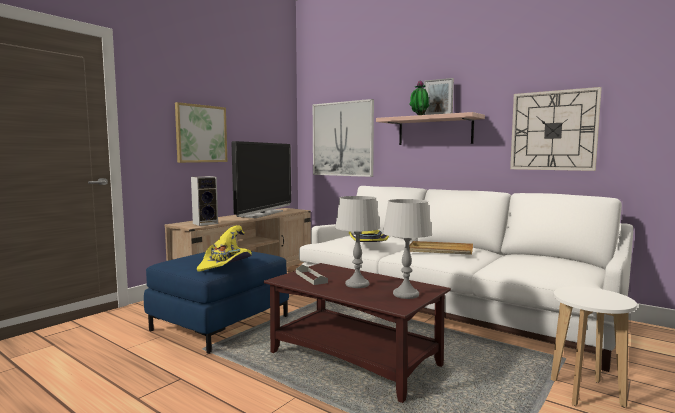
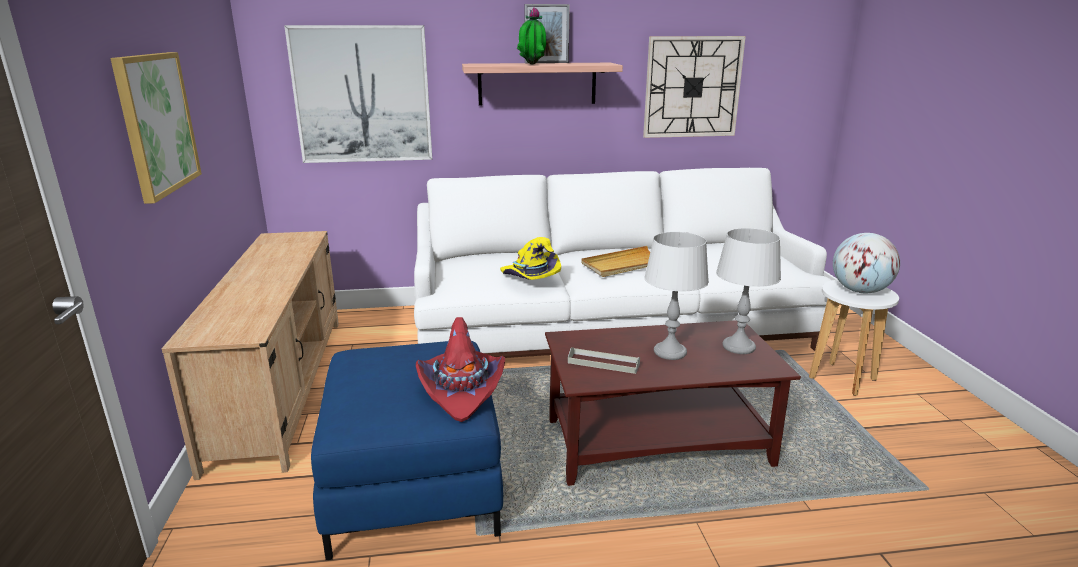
camera: 45 degrees left, 15 degrees up
(206, 223) = (249, 318): speaker -> none
(225, 265) = (462, 390): yellow hat -> red hat
(263, 214) = (276, 261): television -> none
(594, 296) = (859, 291): none -> globe

